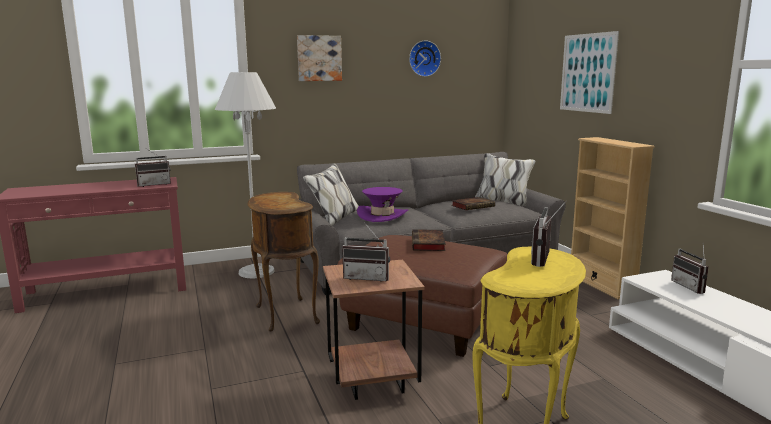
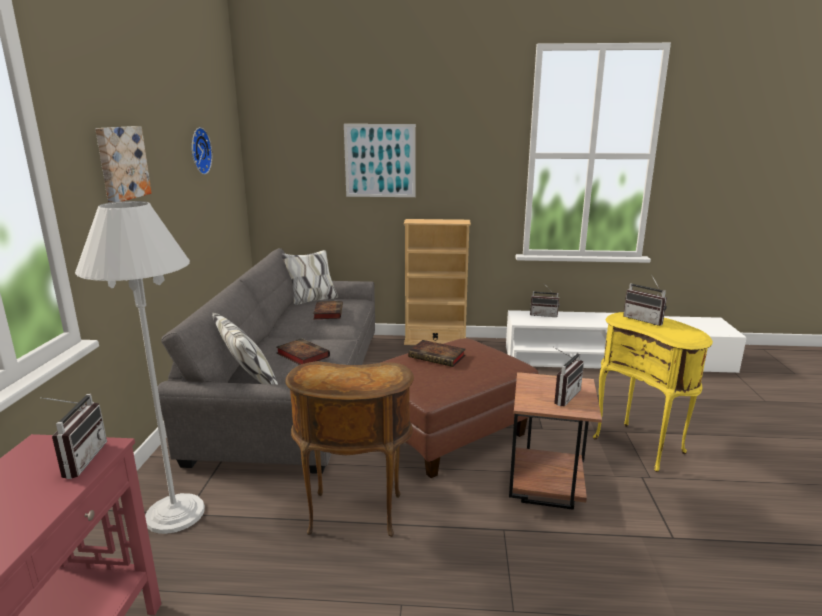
camera: 65 degrees left, 5 degrees up
(382, 215) = (301, 355): purple hat -> book

